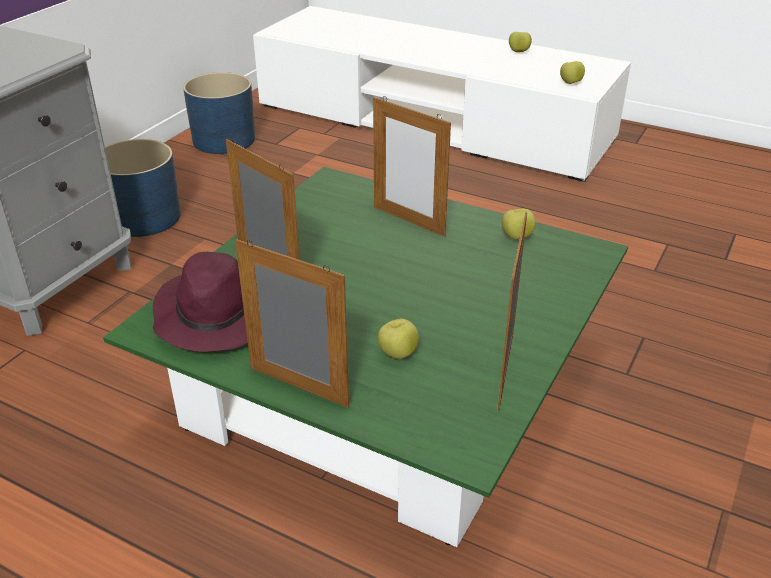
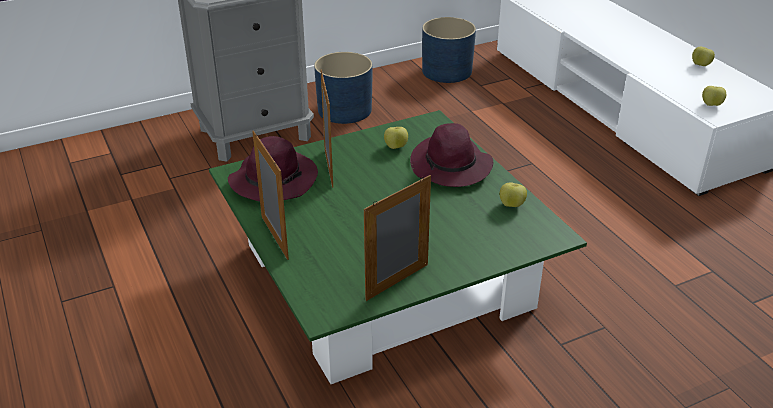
camera: 35 degrees right, 0 degrees up
(398, 353) = (348, 244): apple -> apple (396, 147)
(408, 221) = (451, 167): picture frame -> purple hat

